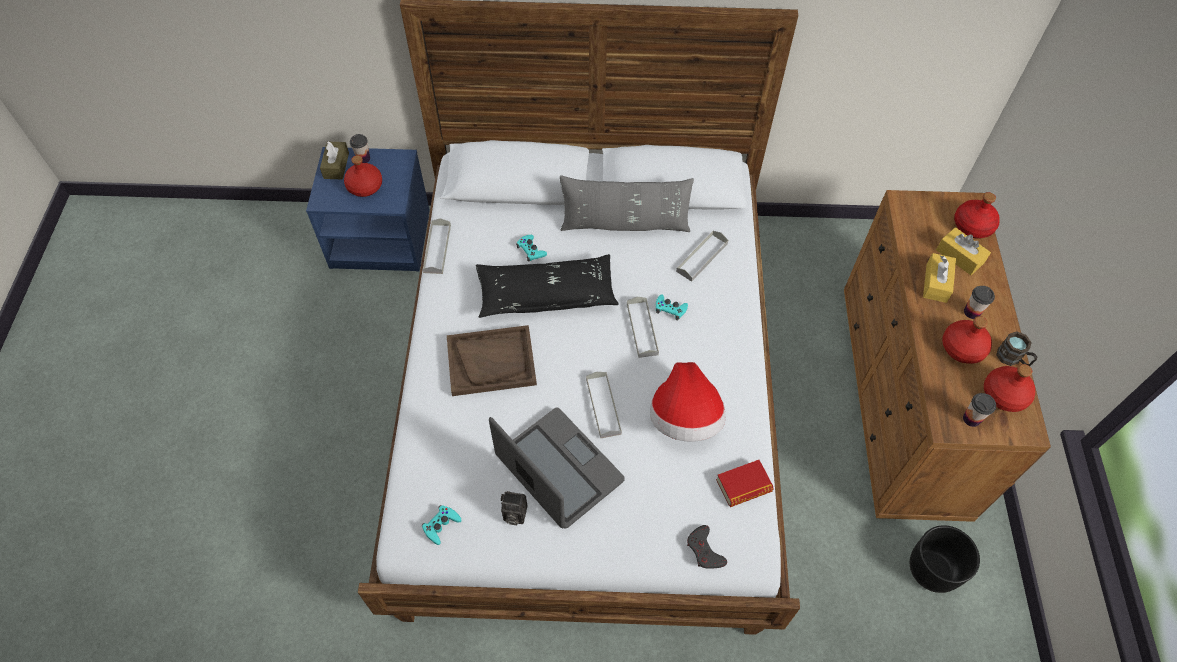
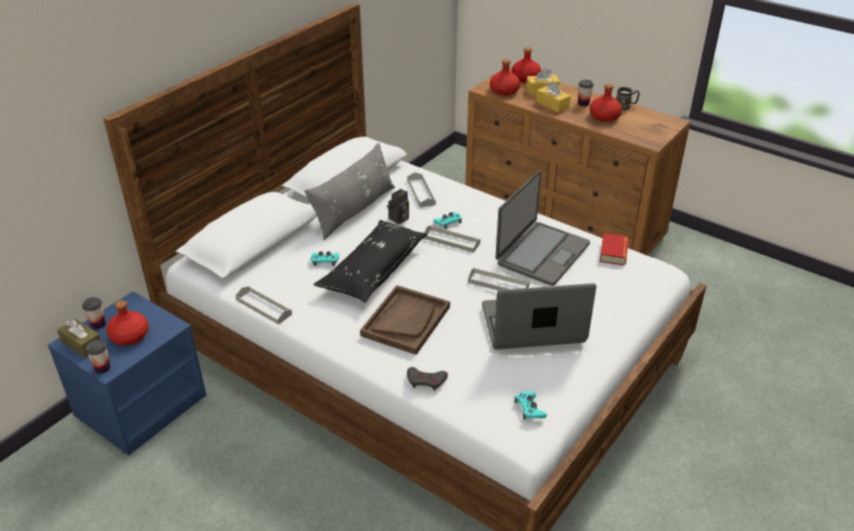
camera: 55 degrees left, 20 degrees down
(513, 514) = (551, 365): camera -> camera (399, 219)
(685, 418) = (541, 254): hat -> laptop
(704, 550) = (649, 289): grey game controller -> grey game controller (426, 381)
(933, 569) = (685, 265): black planter -> none
(971, 419) = (653, 134): cup -> cup (102, 368)
(1004, 395) = (647, 118): red bottle -> red bottle (504, 91)

